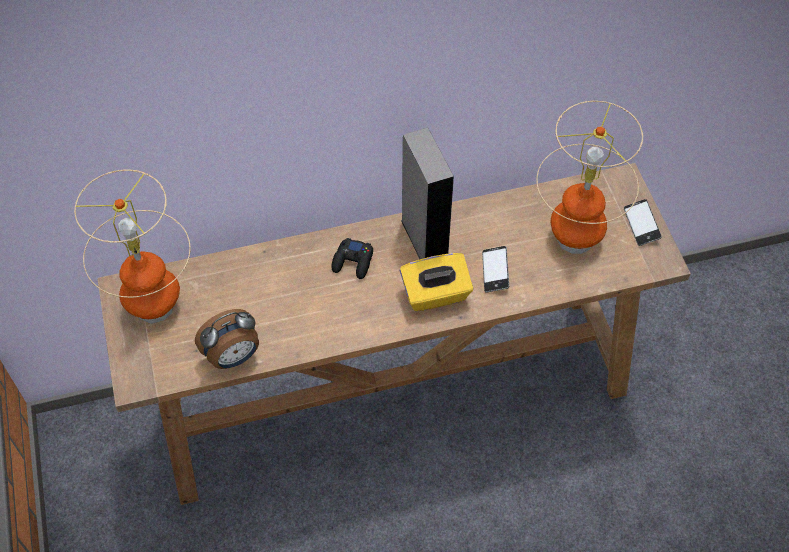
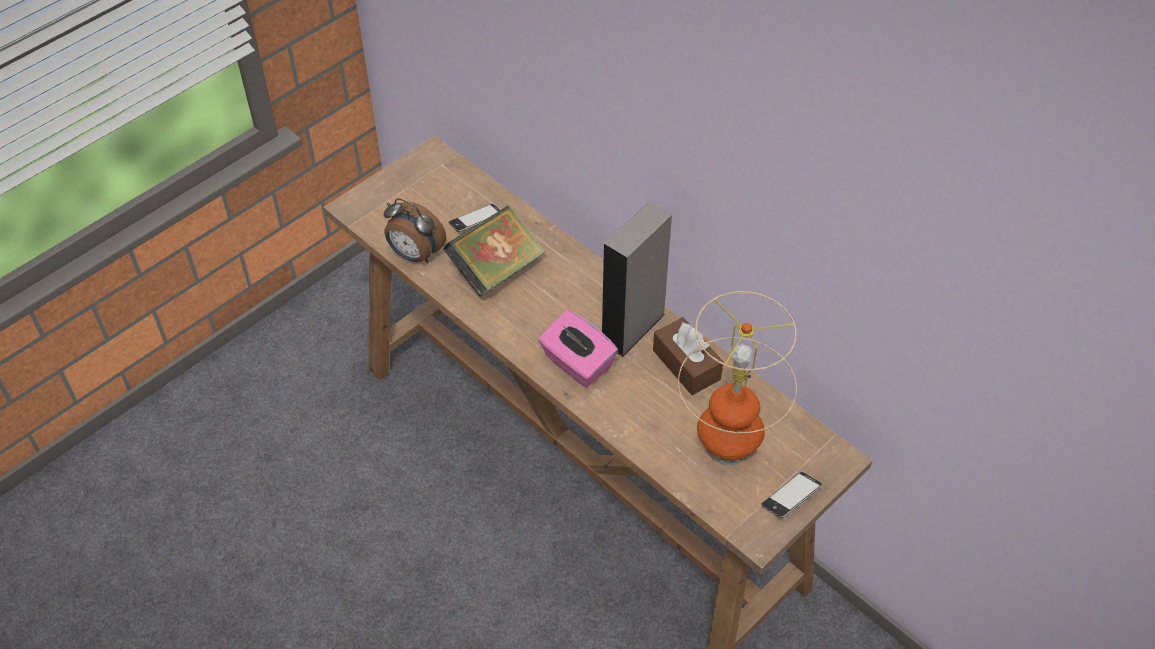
camera: 60 degrees right, 5 degrees down
(155, 307) = (430, 182): table lamp -> none
(296, 304) = (496, 270): none -> book
(353, 262) = (570, 287): black game controller -> none
(435, 295) = (577, 363): yellow tissue box -> pink tissue box
(483, 225) = (686, 364): none -> brown tissue box
(495, 271) = (637, 397): phone -> phone (476, 221)

